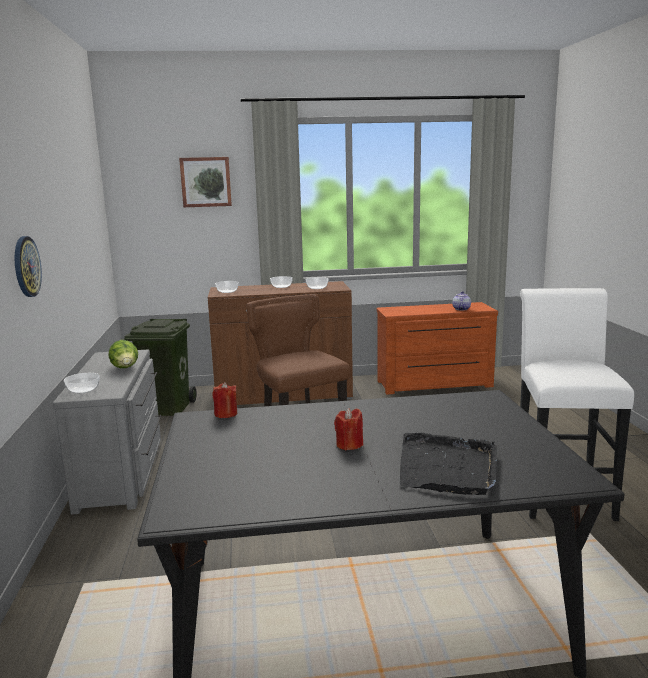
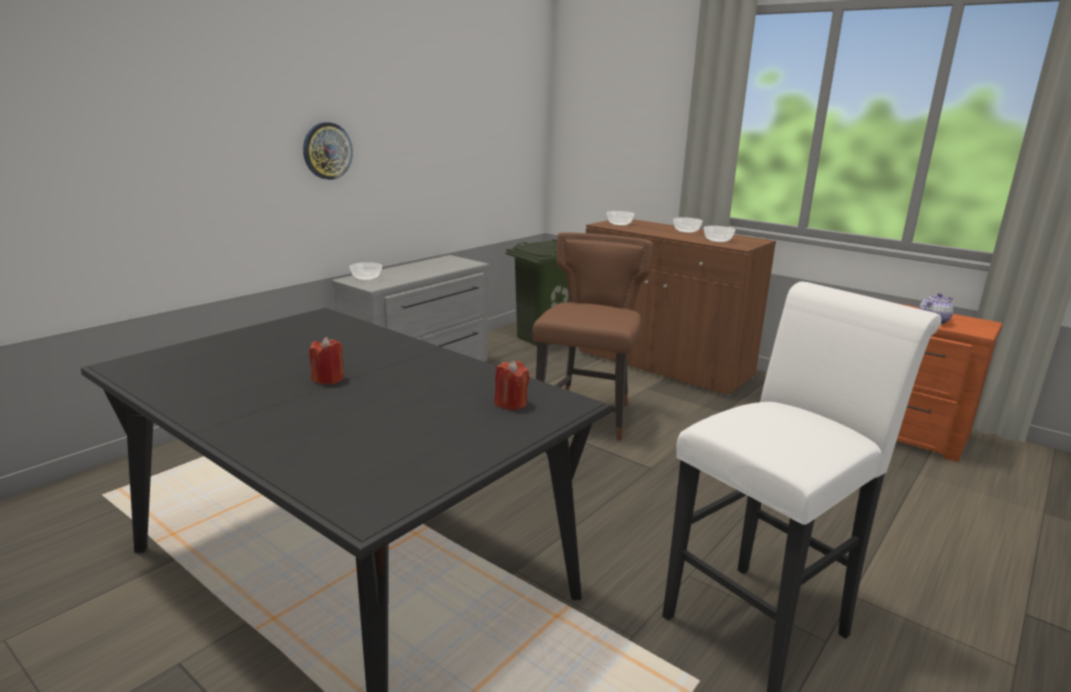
camera: 45 degrees right, 5 degrees up
(125, 369) = (431, 272): lettuce -> none
(206, 182) = (644, 90): picture -> none
(226, 414) = (342, 321): red candle -> red candle (511, 403)
(447, 467) = (319, 432): black tray -> none

